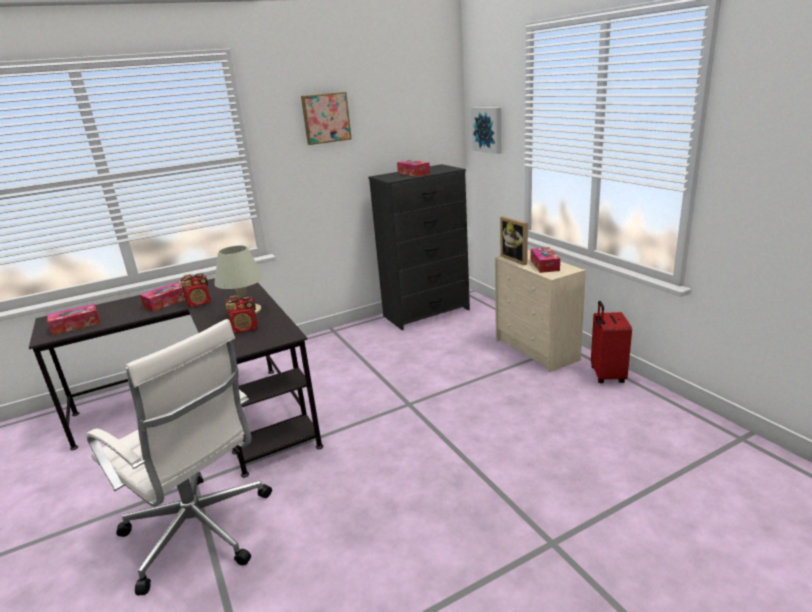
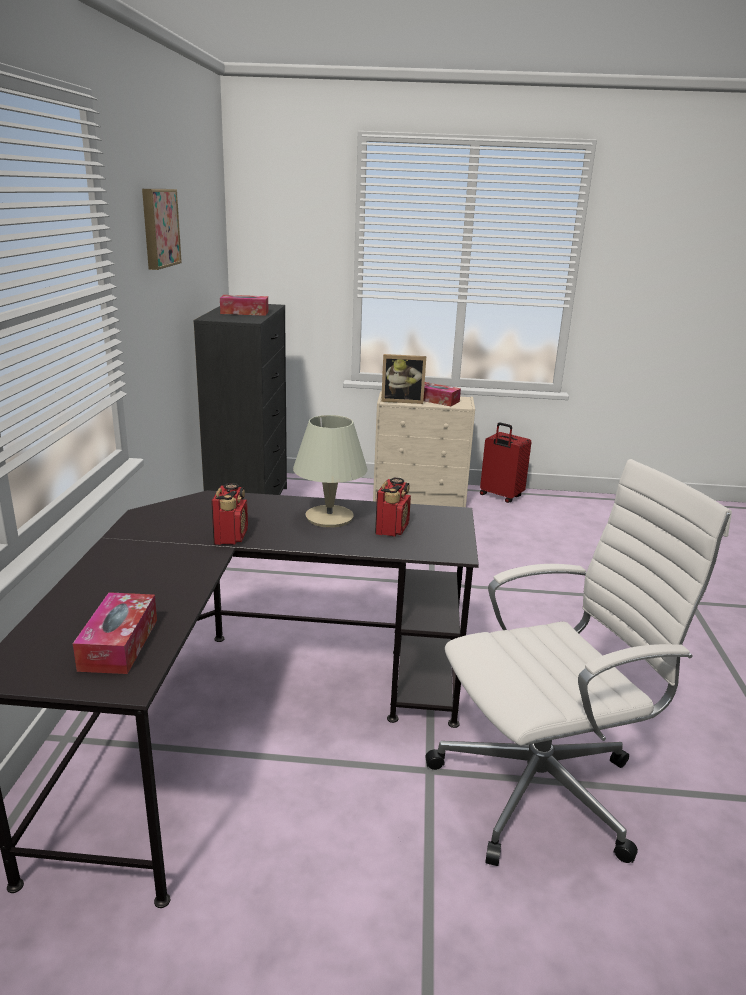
camera: 60 degrees left, 0 degrees up
(167, 302) = (170, 556): tissue box -> none
(488, 129) = (281, 255): picture -> none

